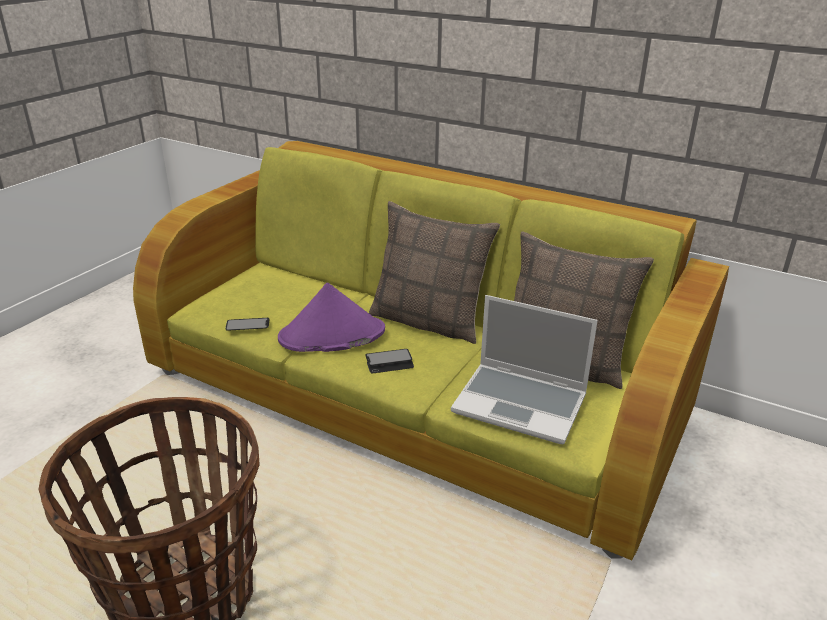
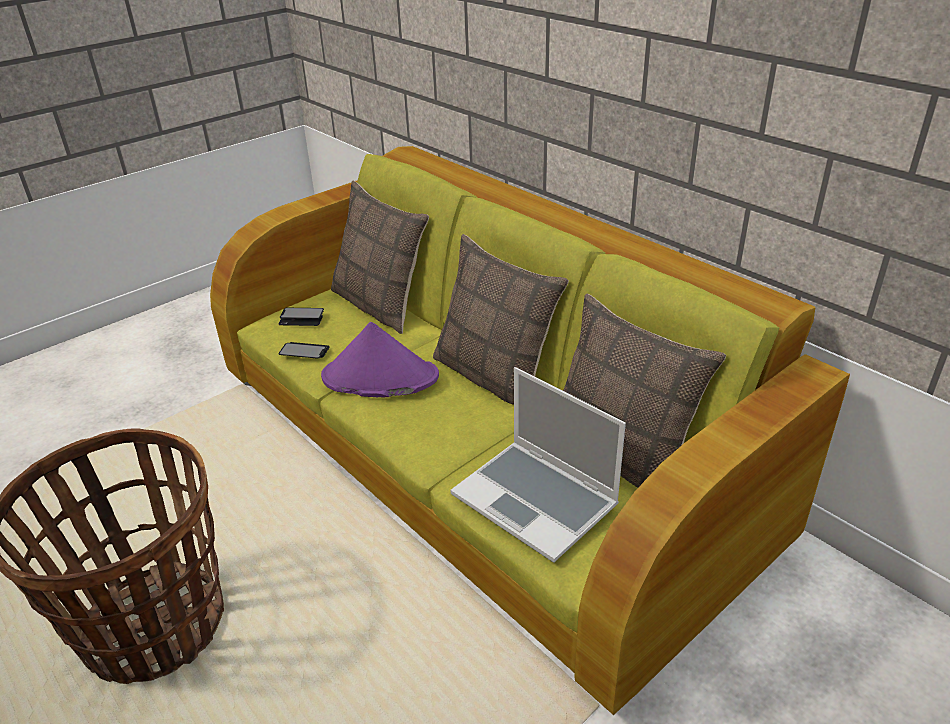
camera: 20 degrees right, 5 degrees up
(295, 281) = (381, 305): none -> pillow
(389, 362) = (422, 421): phone -> phone (301, 318)

